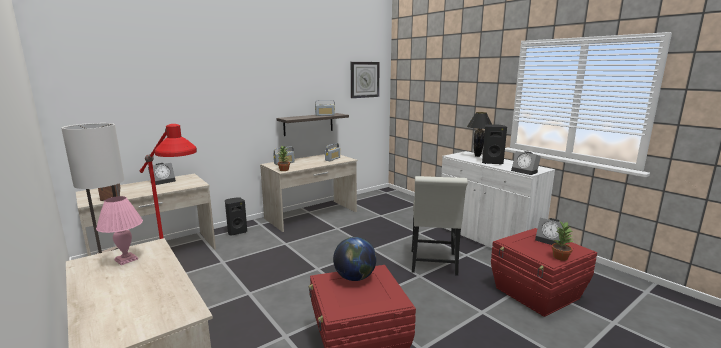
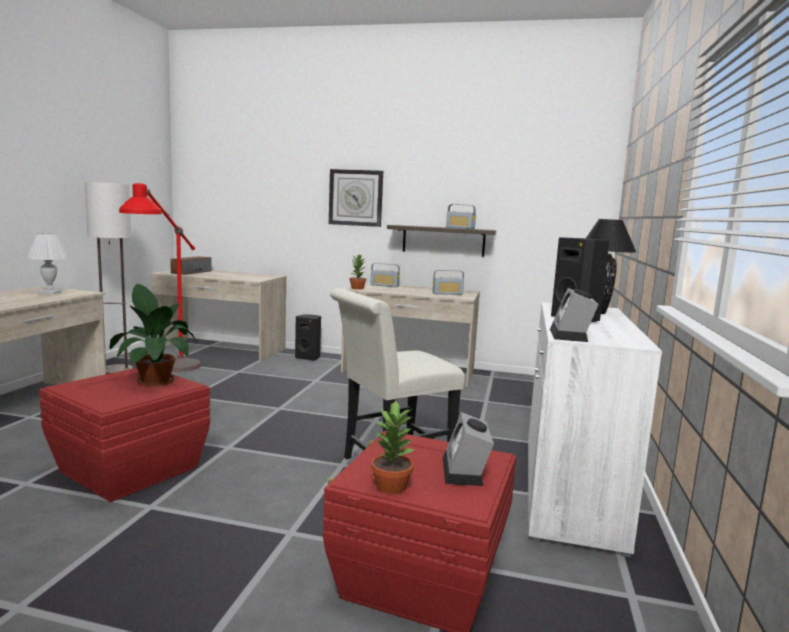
camera: 50 degrees right, 5 degrees down
(127, 259) = (50, 293): pink table lamp -> white table lamp
(163, 181) = (246, 274): alarm clock -> none
(355, 277) = (155, 380): globe -> potted plant
(364, 79) = (558, 180): wall clock -> wall clock (356, 198)

